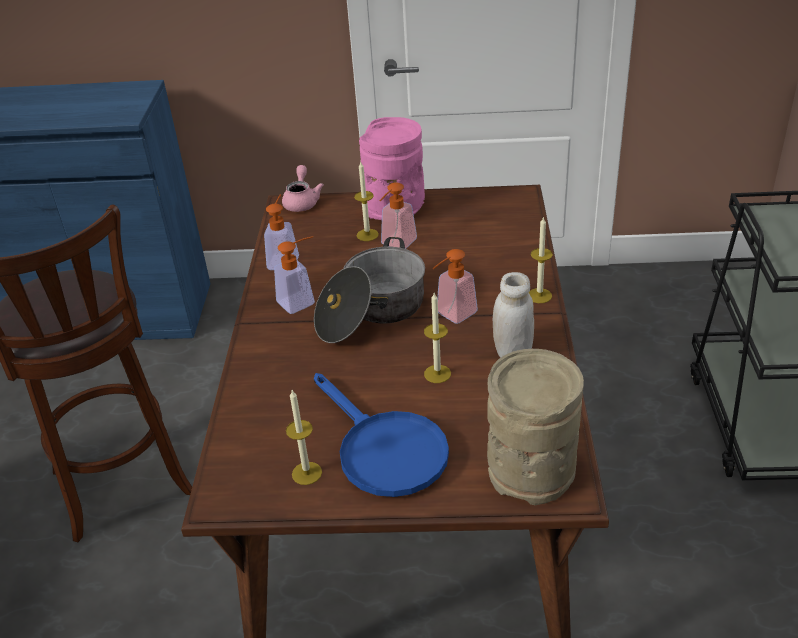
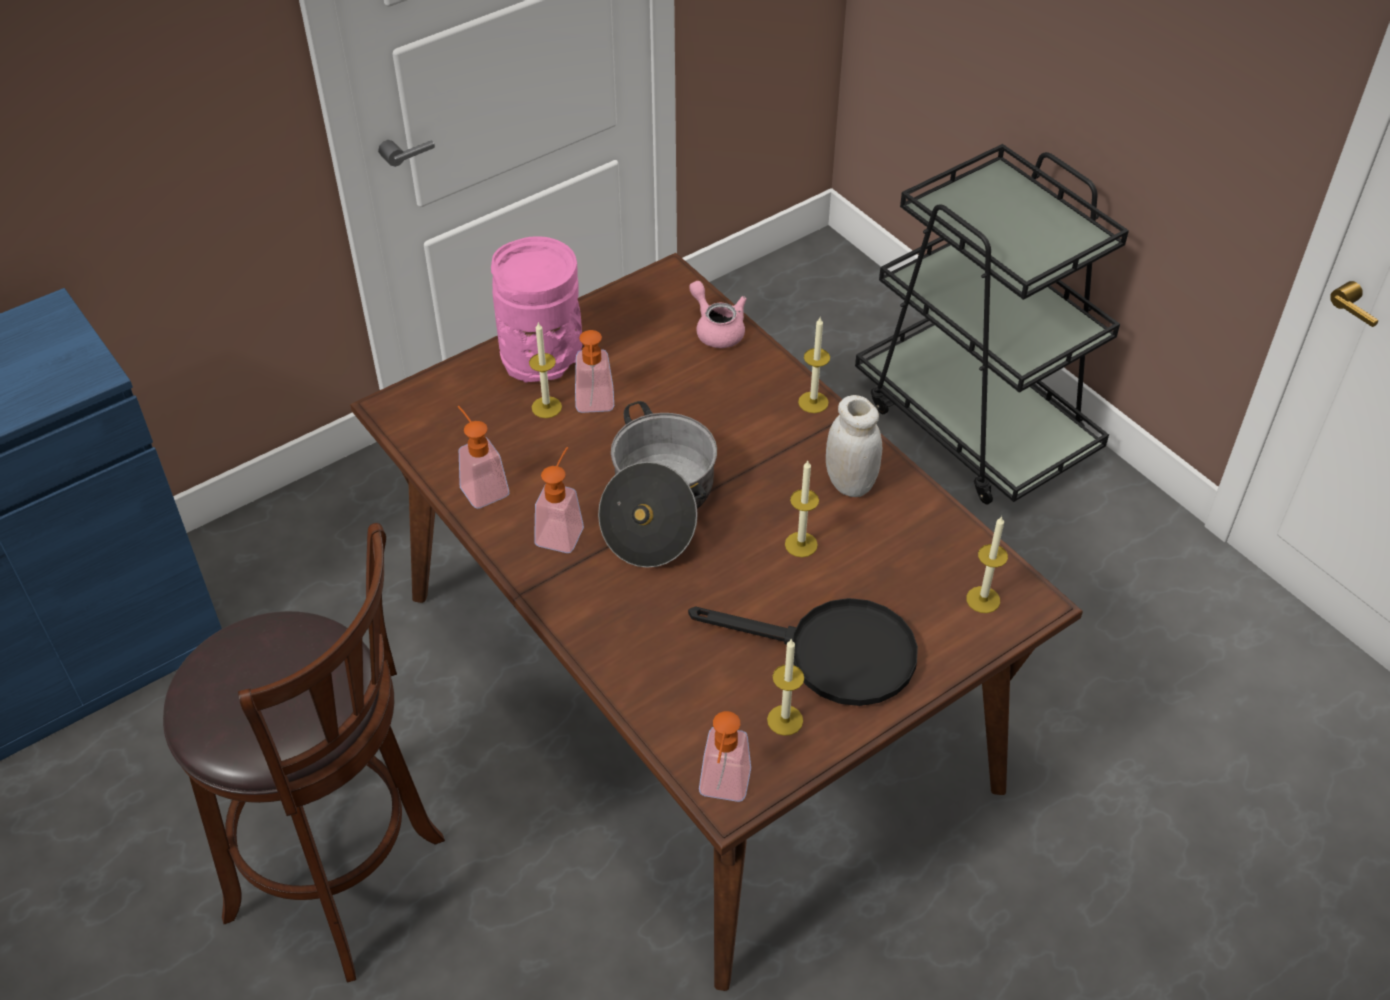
camera: 40 degrees left, 10 degrees up
(302, 201) = (411, 394): pink teapot -> pink teapot (717, 329)
(383, 450) = (832, 654): blue frying pan -> black frying pan
(451, 315) = (748, 469): soap dispenser -> soap dispenser (723, 790)
(532, 470) = (983, 599): beige vase -> candle

